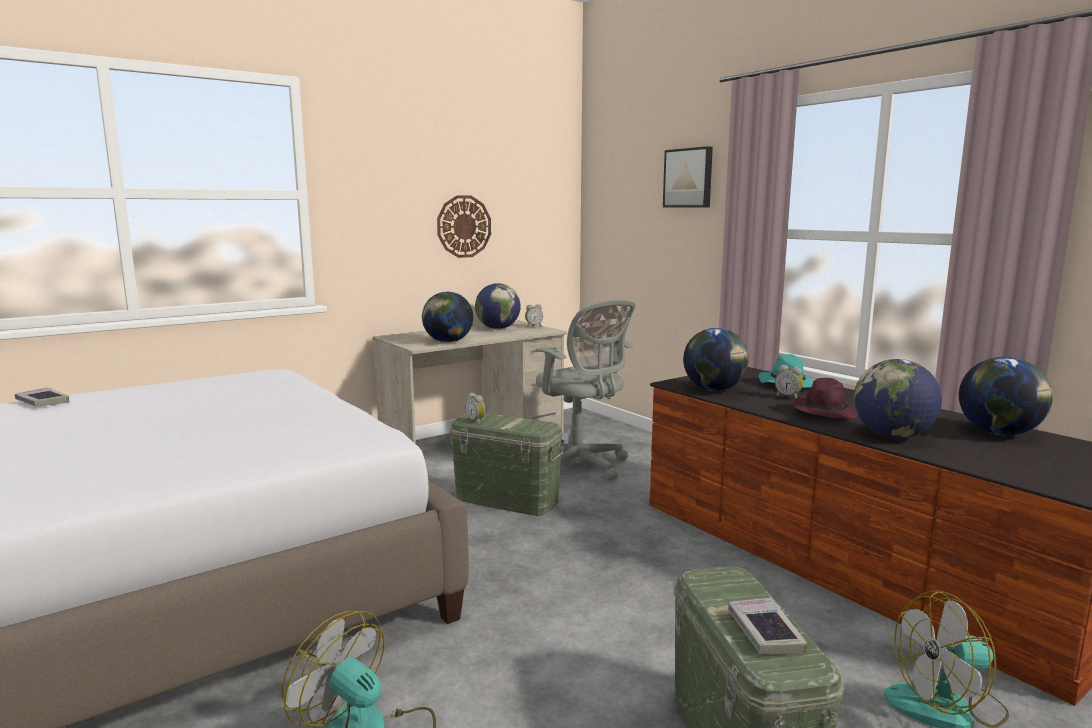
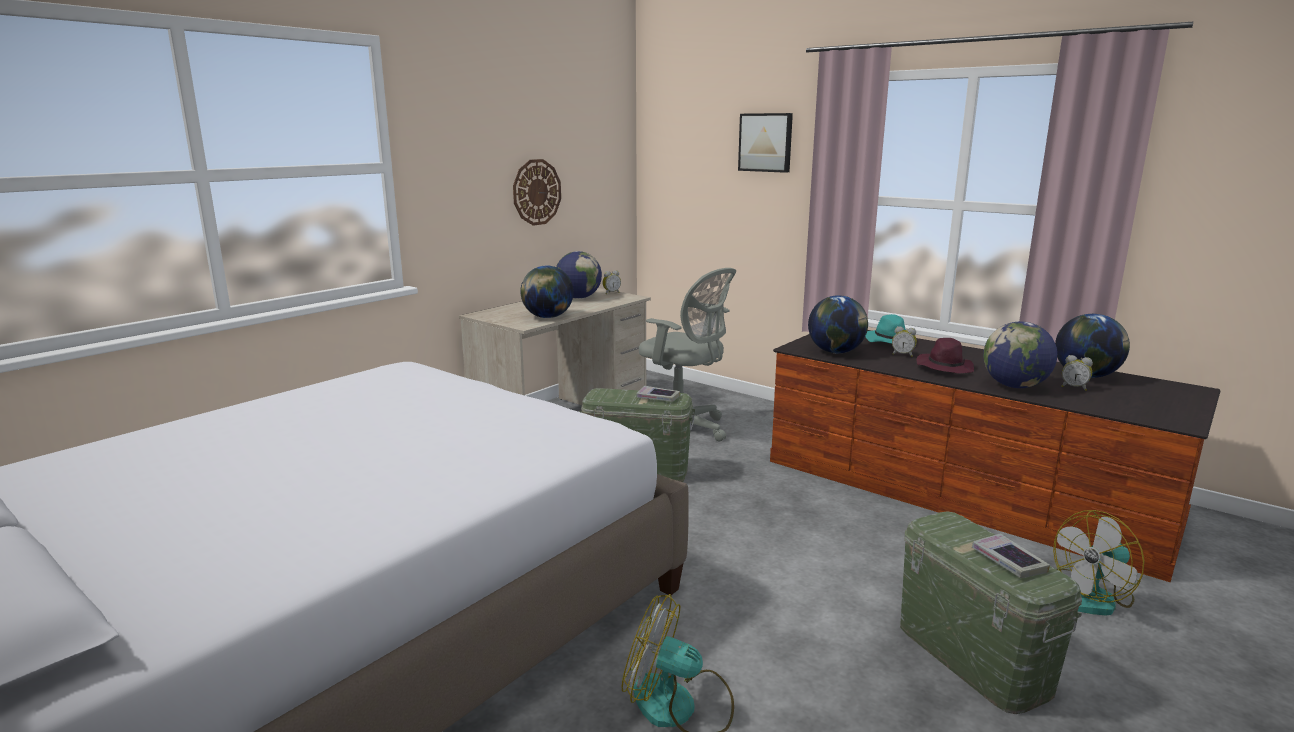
camera: 15 degrees left, 5 degrees up
(42, 402) = (188, 425): book -> book (658, 398)
(476, 421) = (608, 398): alarm clock -> alarm clock (1074, 387)

